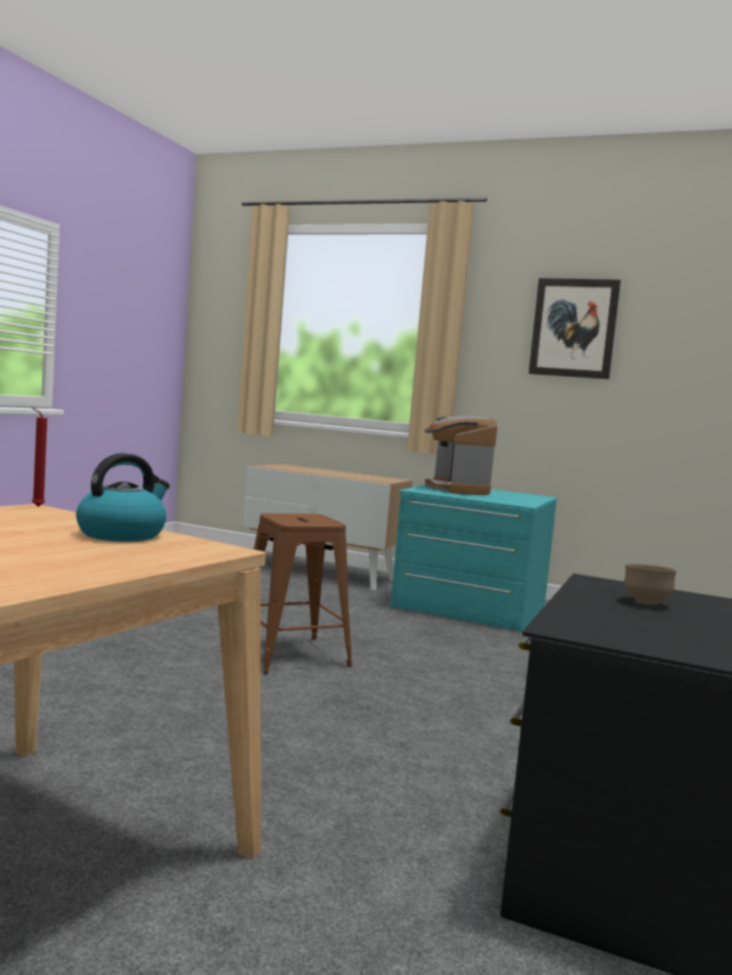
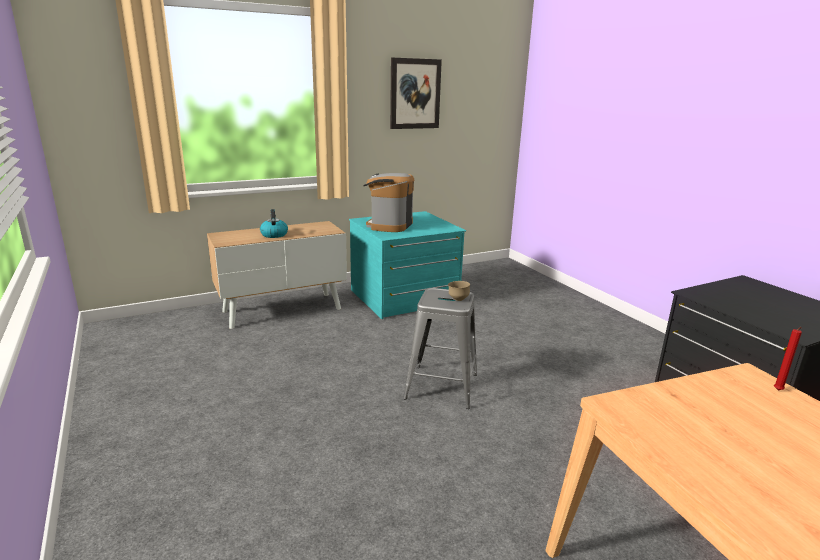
camera: 50 degrees left, 15 degrees up
(35, 506) = (600, 401): red candle -> red candle (778, 391)
(122, 534) = (714, 393): kettle -> kettle (274, 234)
(291, 654) = (441, 386): brown stool -> grey stool
(456, 490) = (389, 225): coffee machine -> coffee machine turned 75 degrees clockwise
(646, 603) = (737, 300): brown bowl -> brown bowl (458, 299)

